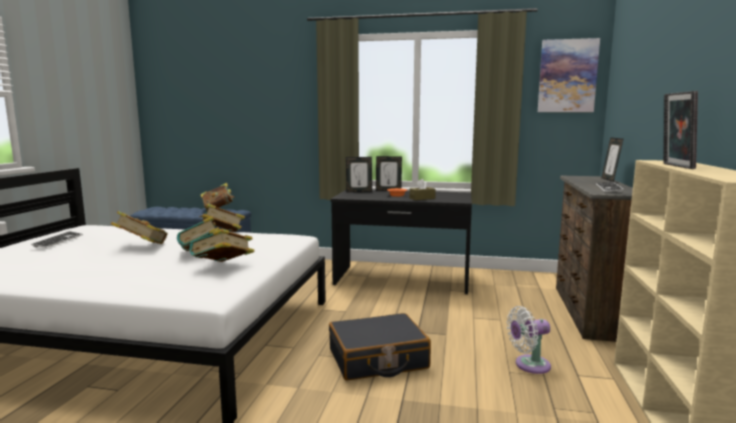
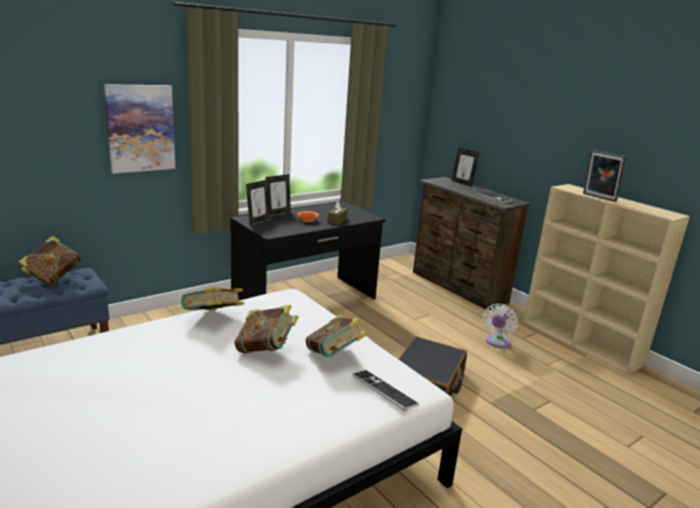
camera: 50 degrees left, 10 degrees up
(58, 241) = (31, 411): keyboard -> keyboard (384, 391)
(141, 246) = (179, 369): book -> none
(567, 76) = (405, 86): picture -> picture (140, 128)

